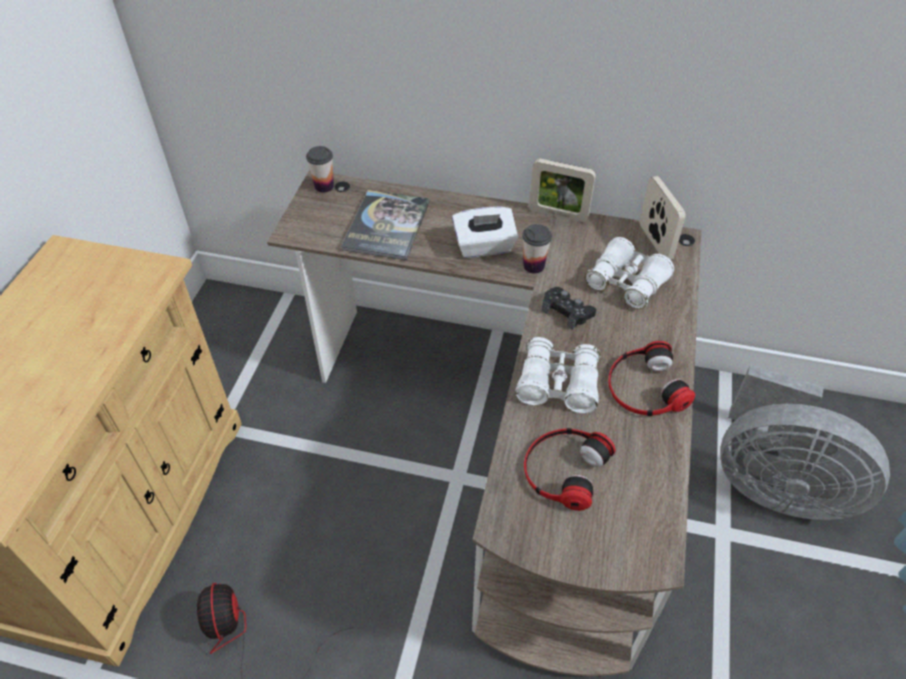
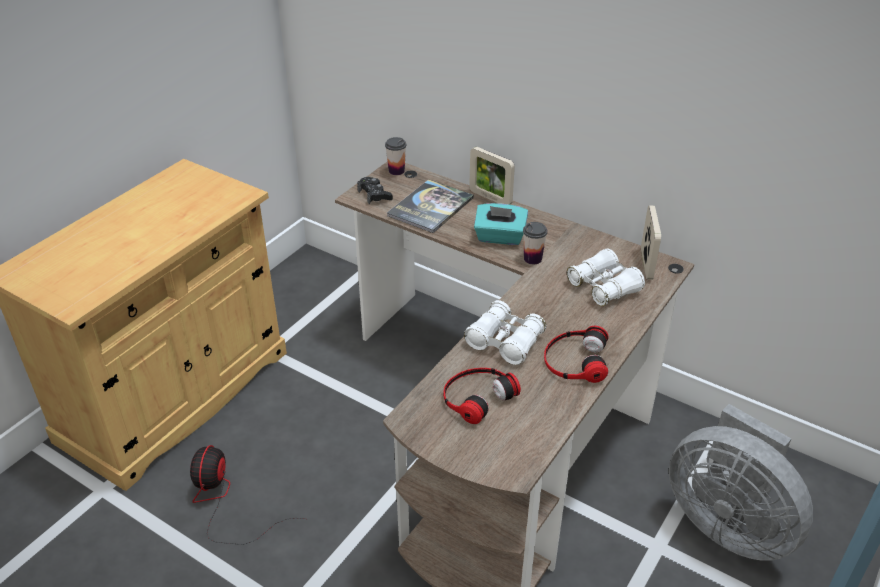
camera: 20 degrees right, 10 degrees down
(484, 247) = (500, 237): white tissue box -> turquoise tissue box
(558, 215) = (574, 228): picture frame -> picture frame (490, 198)
(567, 311) = (541, 295): black game controller -> black game controller (374, 194)

